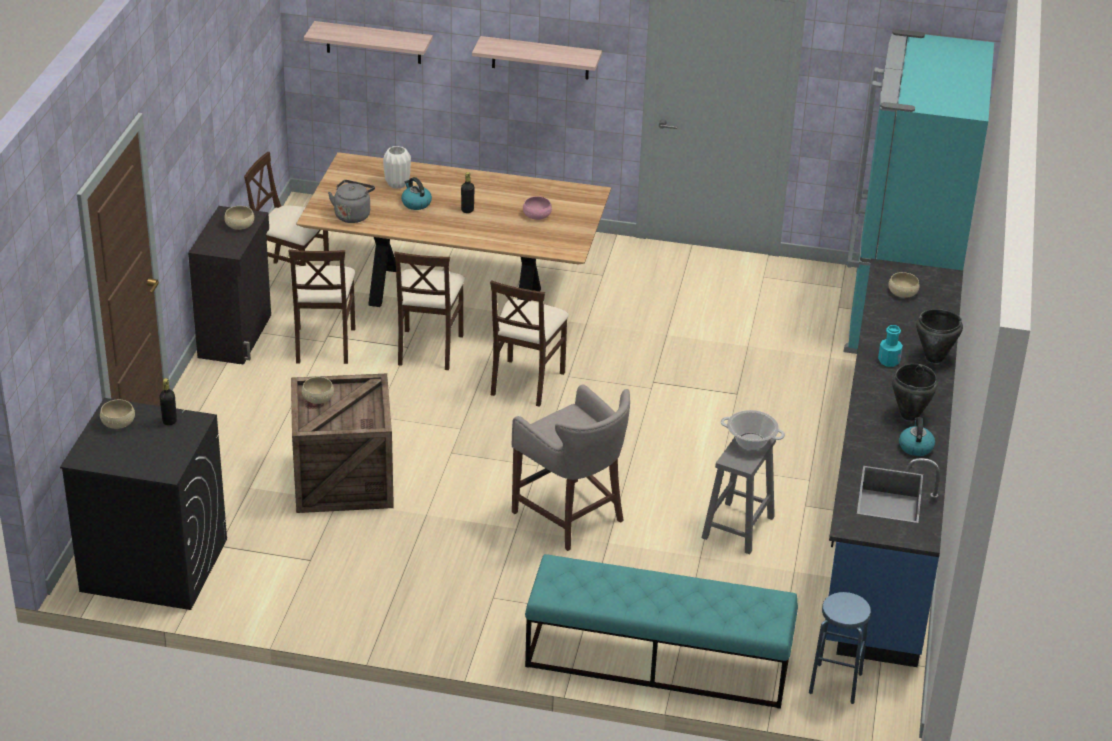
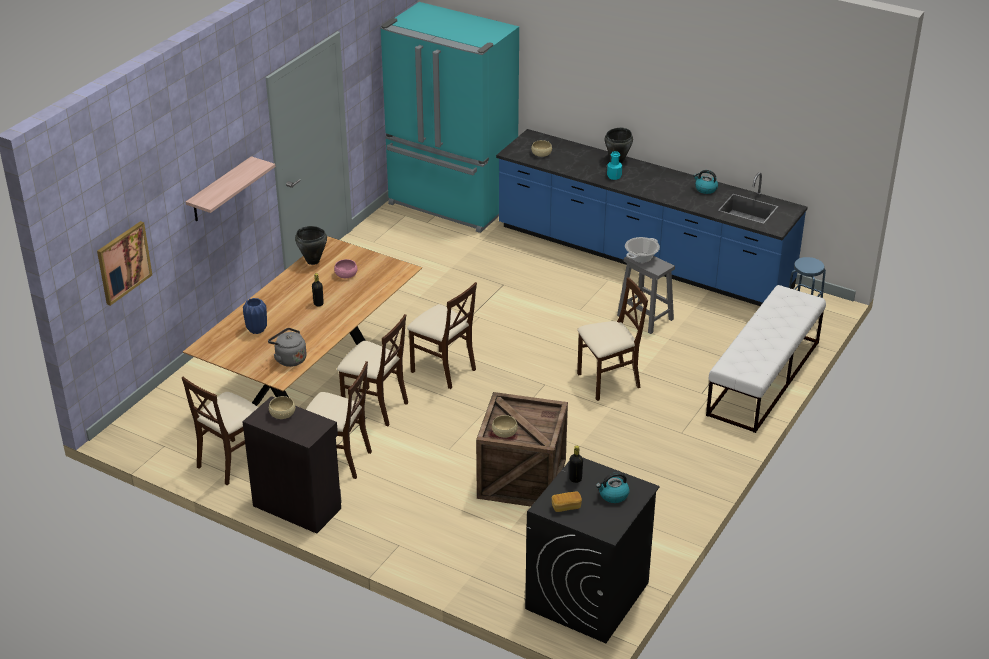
camera: 70 degrees left, 0 degrees up
(118, 422) = (566, 506): beige bowl -> bread
(373, 42) = (123, 262): shelf -> picture
(397, 184) = (256, 329): white vase -> blue vase
(416, 203) = (292, 326): kettle -> kettle (613, 495)
(571, 517) = (608, 381): grey stool -> beige chair
(657, 660) = (763, 378): turquoise bench -> white bench
(909, 415) = (673, 183): black cooking pot -> black cooking pot (313, 261)

